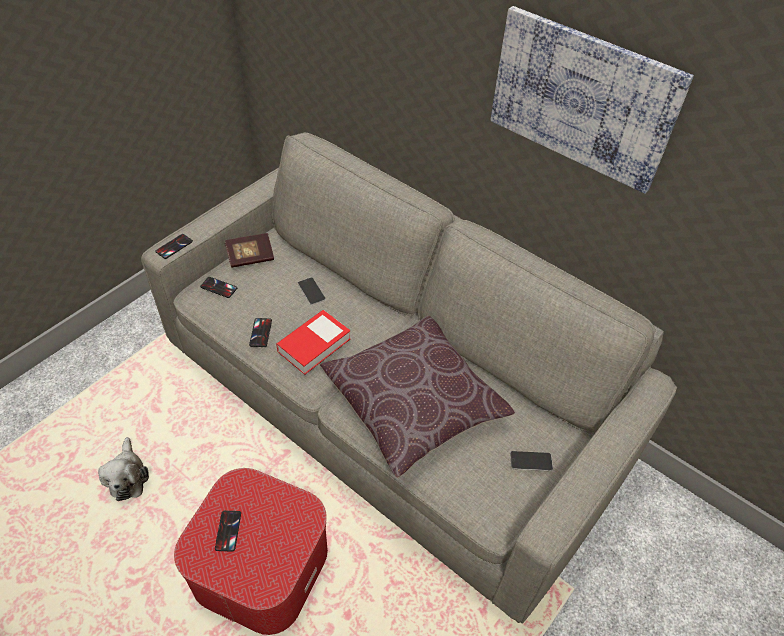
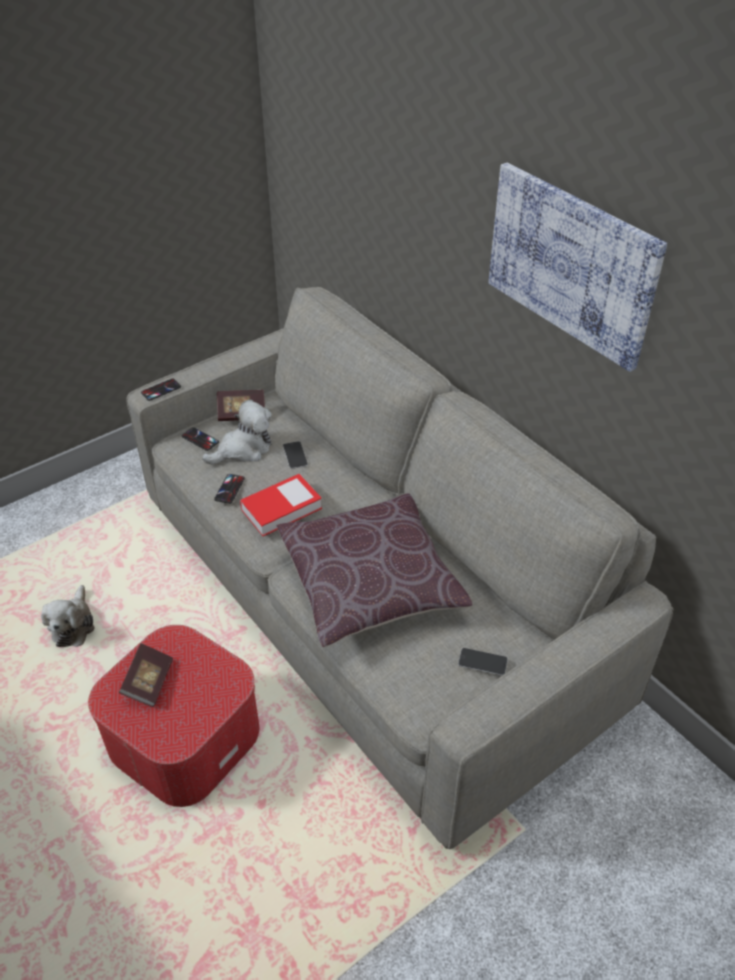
camera: 15 degrees right, 5 degrees down
(228, 531) = (149, 682): phone -> book
(262, 292) = (243, 449): none -> plush toy

